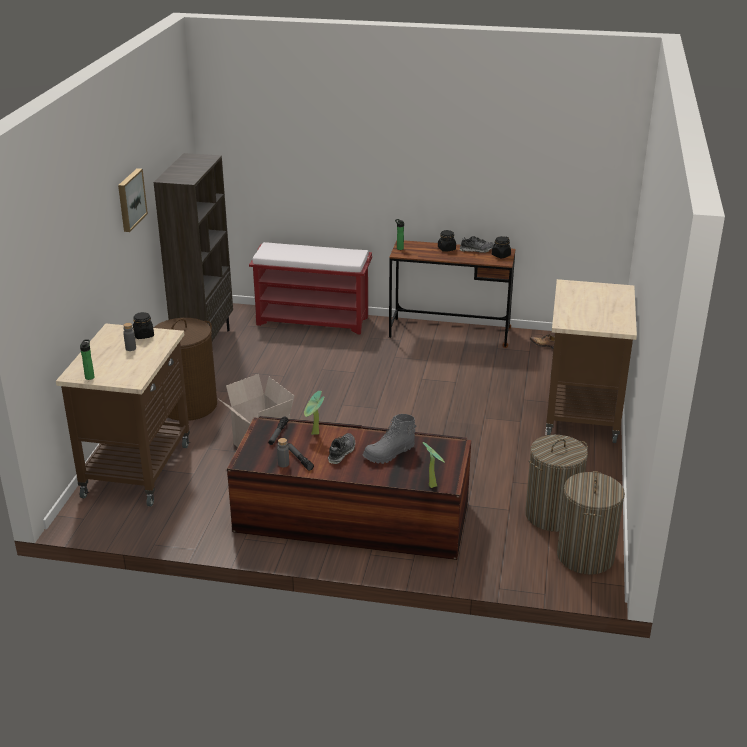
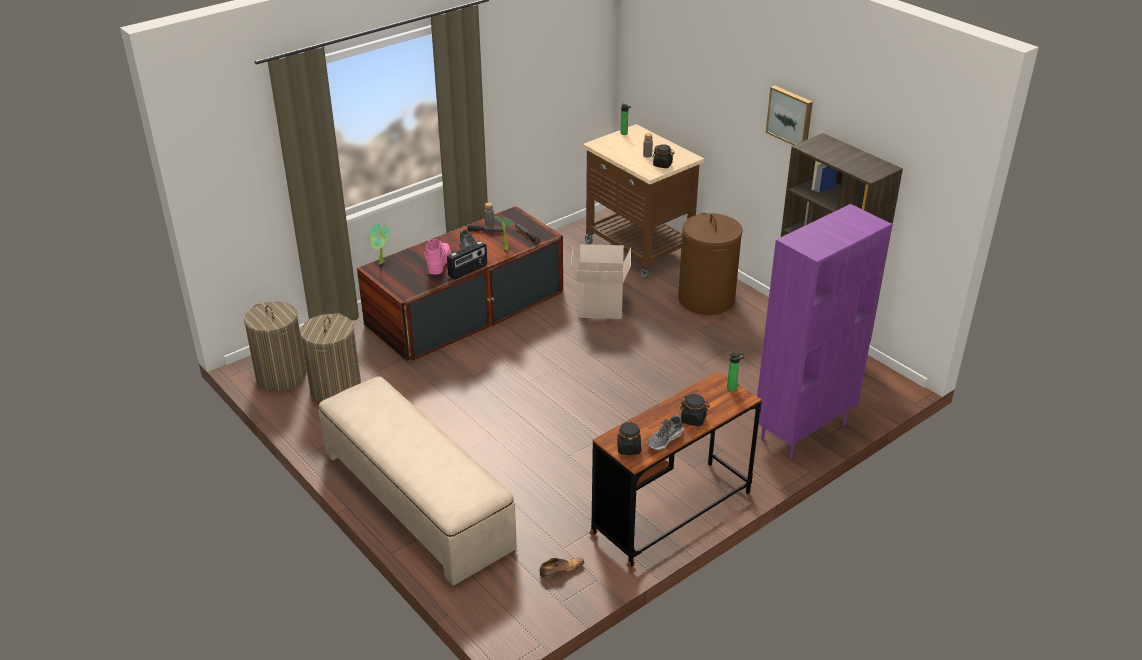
camera: 130 degrees right, 5 degrees up
(313, 320) = (804, 432): red bench -> purple bookcase
(377, 433) = (468, 271): none -> radio
(389, 454) = (438, 264): grey boot -> pink boot
(582, 414) = (415, 499): brown cart -> beige bench

